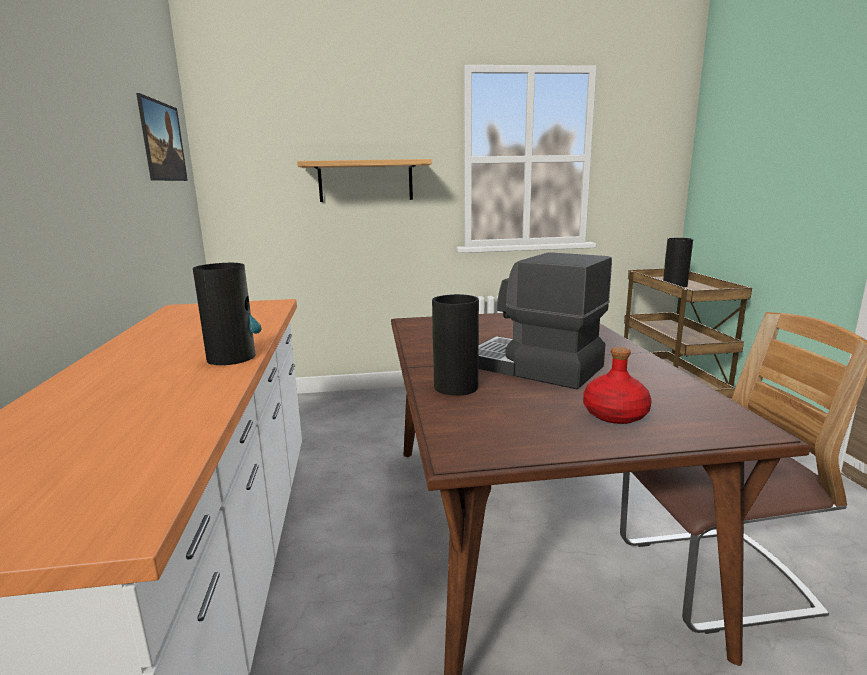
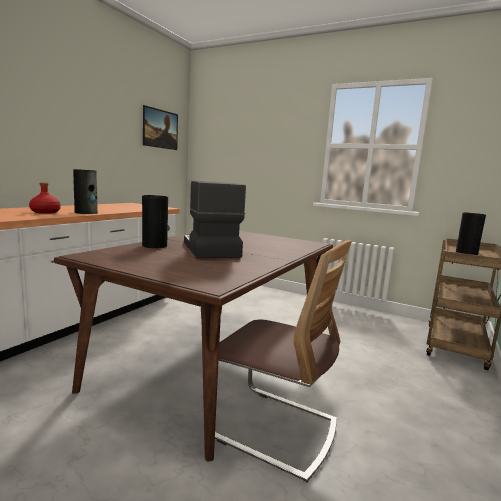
camera: 35 degrees right, 5 degrees down
(365, 181) = (265, 156): shelf -> none
(615, 414) = (177, 266): red bottle -> red bottle (45, 212)

